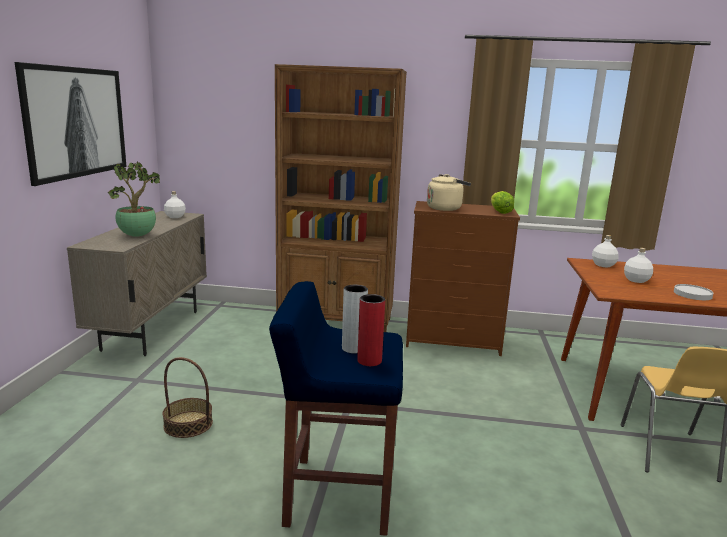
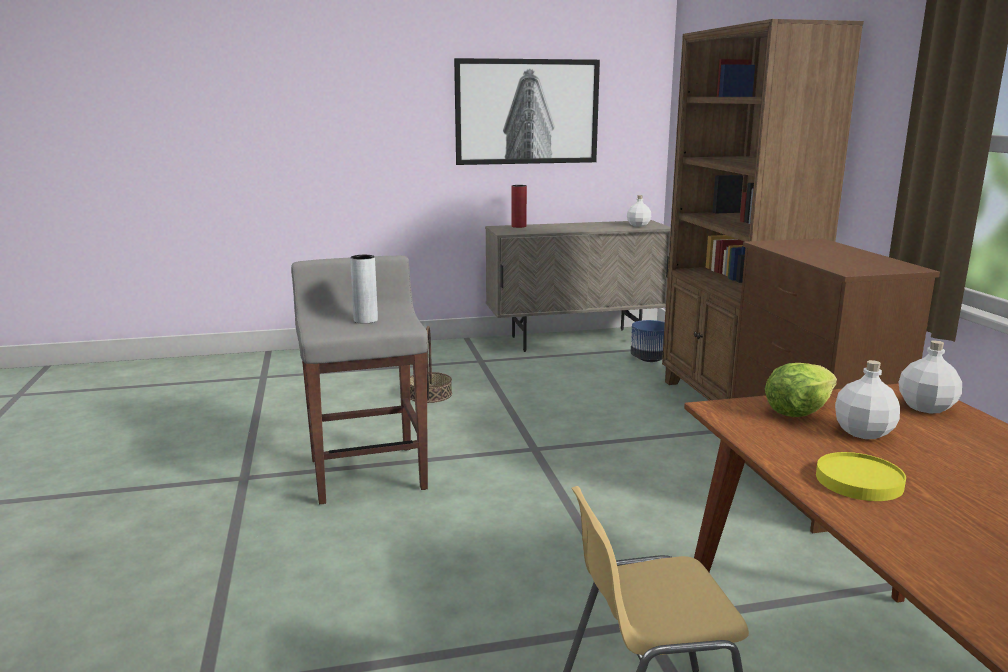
camera: 70 degrees right, 0 degrees up
(138, 236) = (550, 230): potted plant -> none
(232, 319) = (650, 359): none -> blue planter
(337, 494) = (367, 473): blue stool -> grey stool
(369, 361) = (342, 327): red vase -> red vase (518, 226)
(446, 208) = (800, 249): beige kettle -> none
(499, 212) = (856, 267): lettuce -> lettuce (797, 411)
(693, 294) = (859, 481): white plate -> yellow plate

